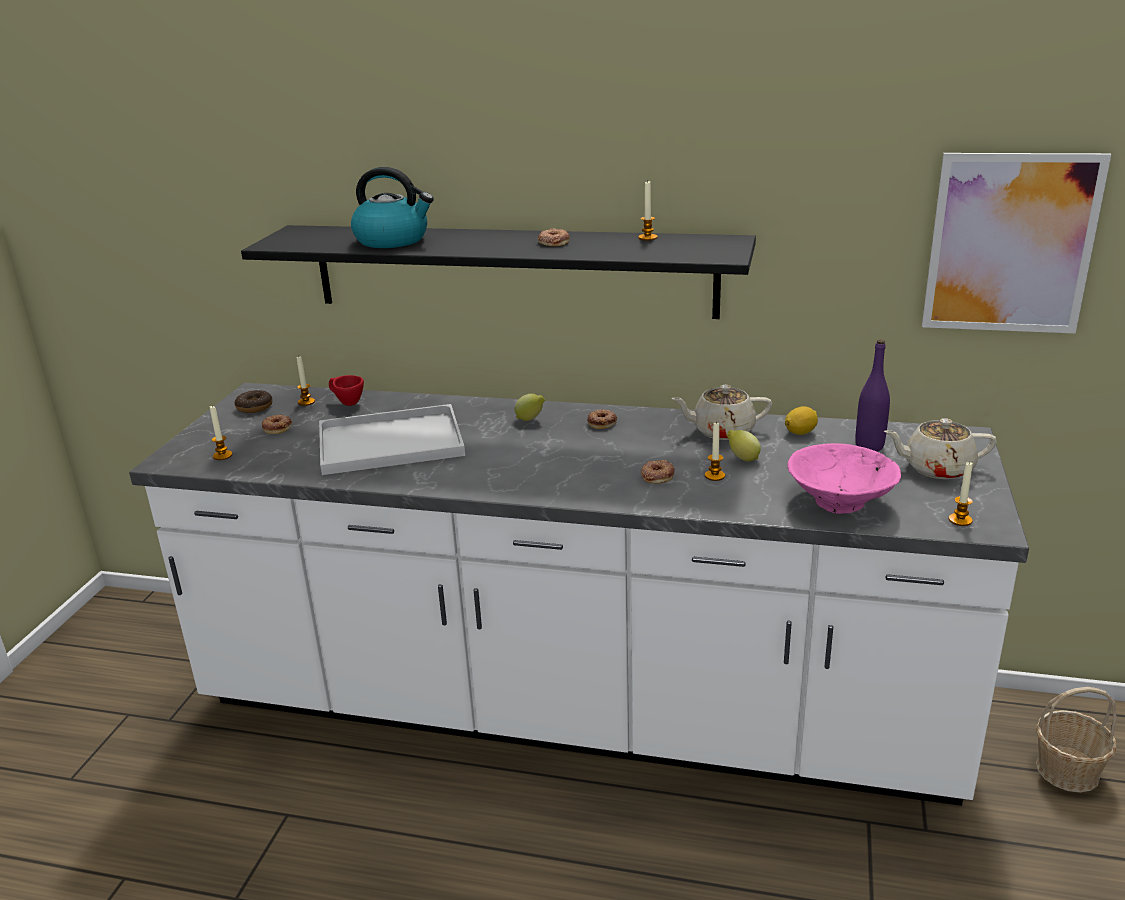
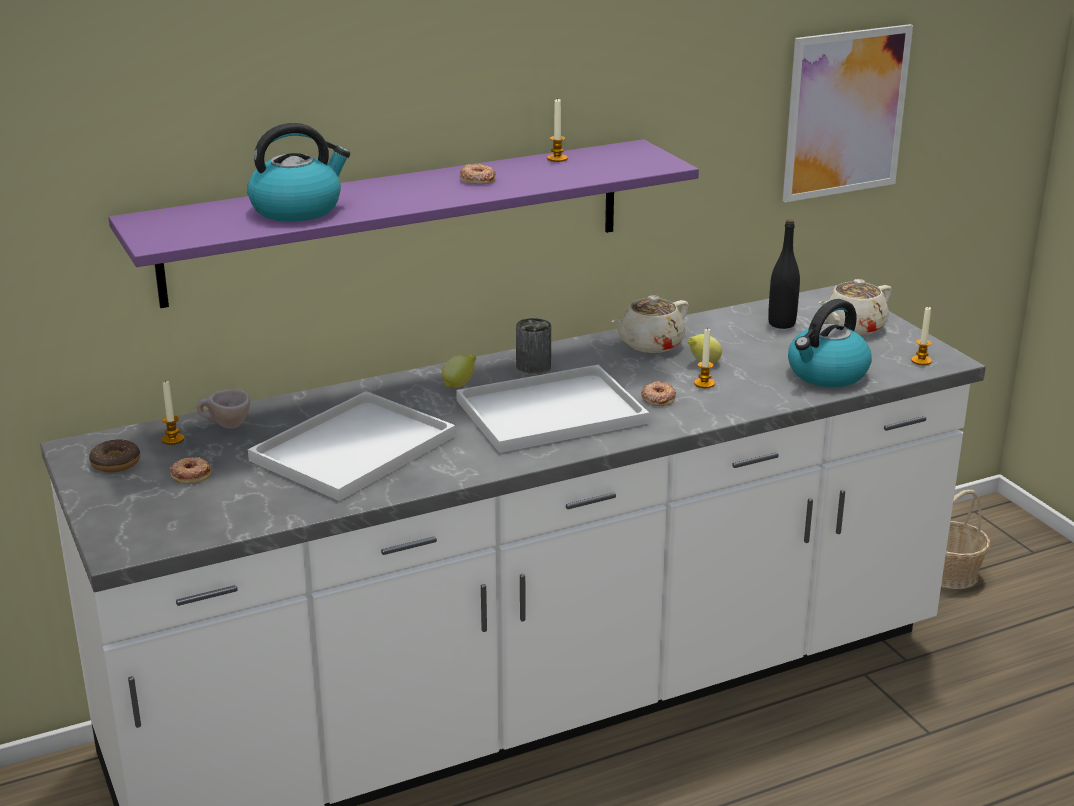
camera: 40 degrees left, 0 degrees up
(222, 456) = (182, 521): candle -> none
(346, 403) = (225, 426): red cup -> beige cup
(511, 270) = (397, 221): black shelf -> purple shelf
(555, 460) = (548, 413): none -> white tray
(602, 422) = (533, 367): donut -> can
(800, 432) = (714, 327): lemon -> none
(840, 502) = (827, 374): pink bowl -> kettle
(869, 446) = (781, 323): purple bottle -> black bottle

